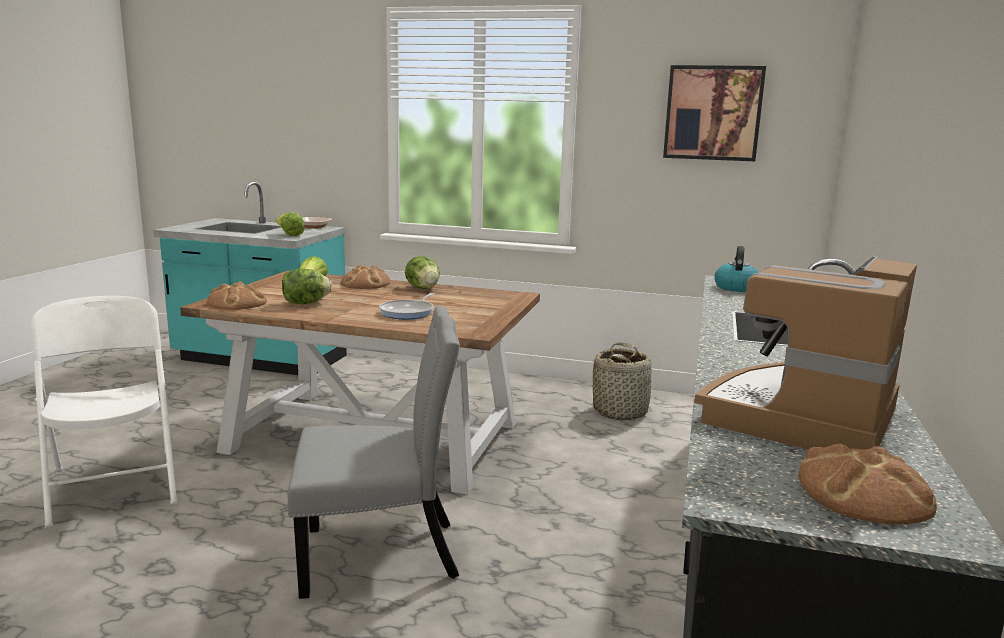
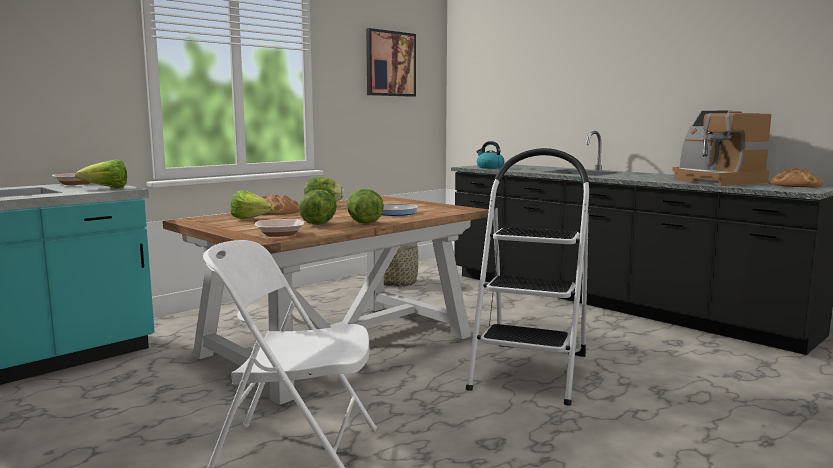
camera: 60 degrees left, 5 degrees down
(238, 303) = (280, 234): bread -> bowl
(326, 313) = (364, 222): none -> lettuce
(376, 555) = (532, 371): grey chair -> step ladder

